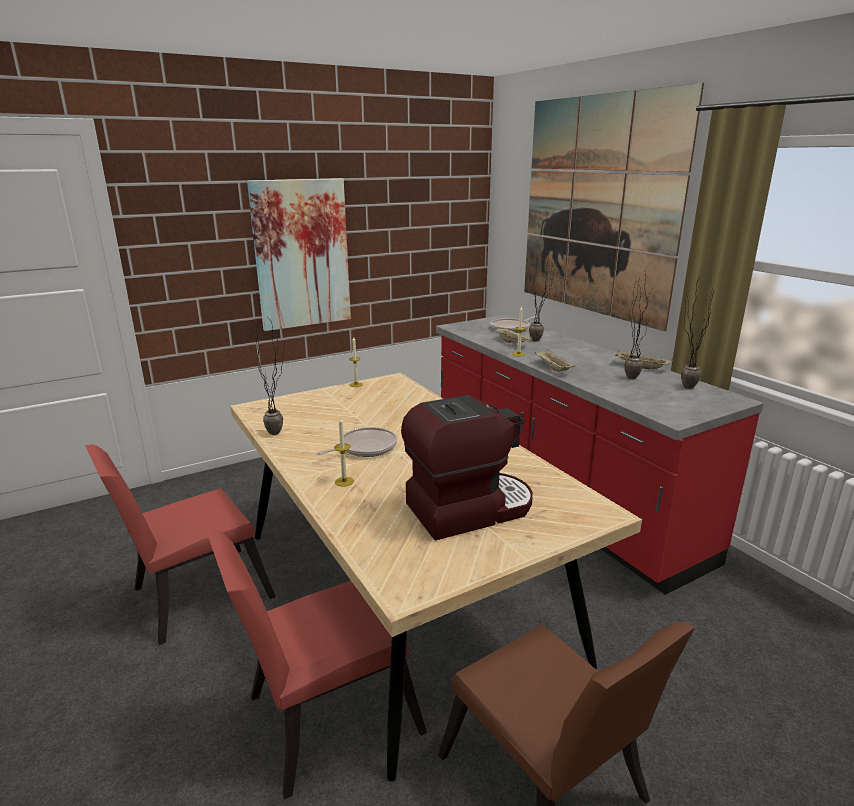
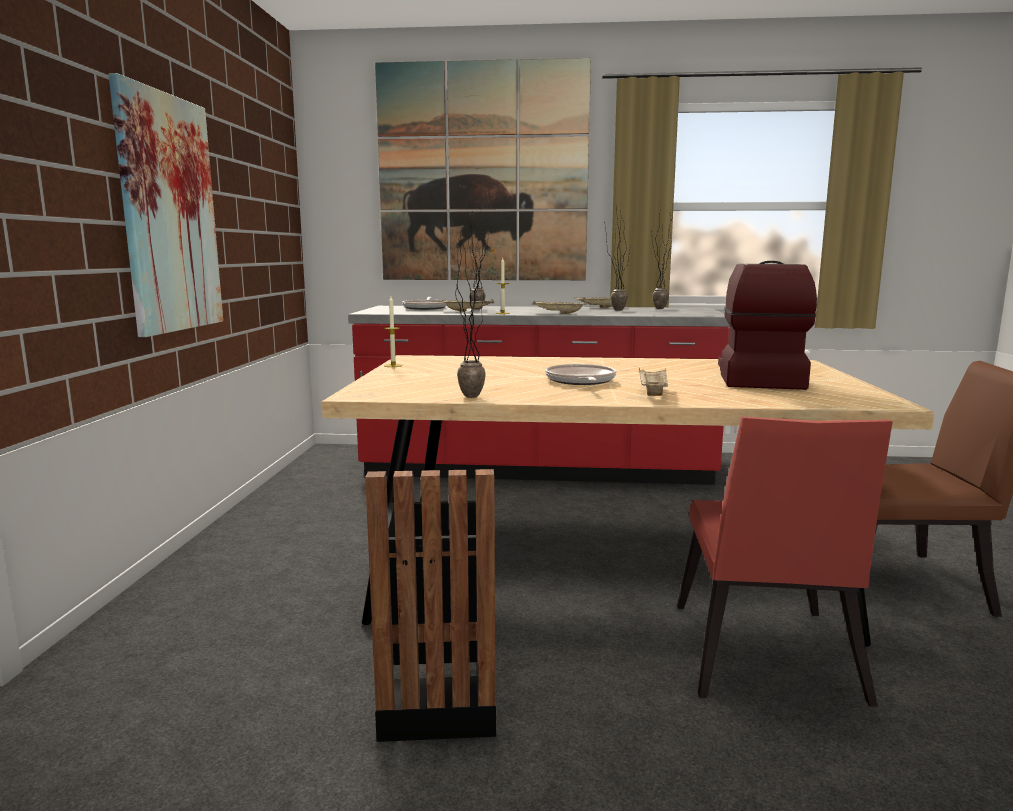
camera: 55 degrees left, 10 degrees down
(193, 595) = (437, 702): red chair -> black trash can
(344, 481) = (652, 393): candle -> beige tray

